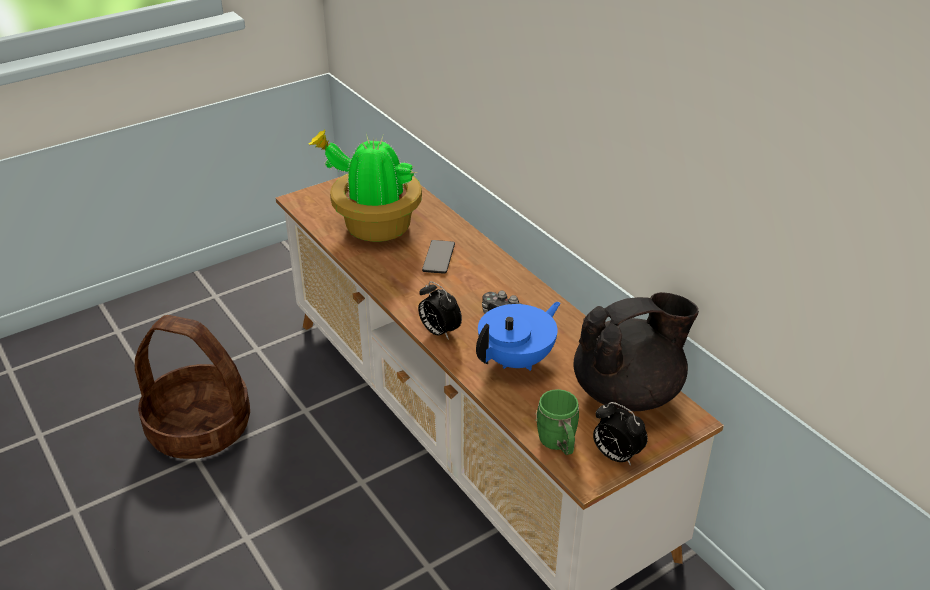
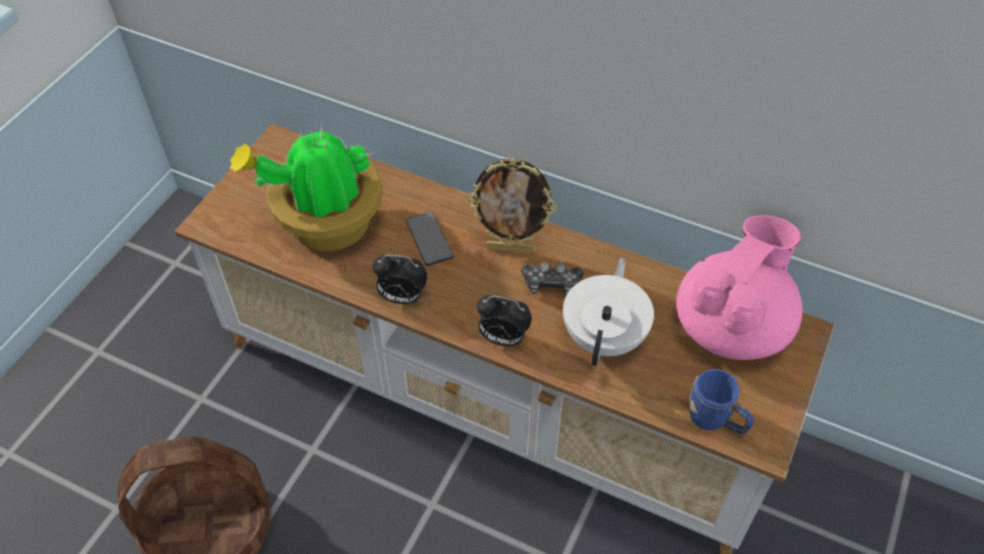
camera: 30 degrees left, 15 degrees up
(494, 283) = (511, 248): none -> picture frame
(517, 359) = (605, 336): blue teapot -> white teapot
(558, 444) = (715, 421): green mug -> blue mug
(615, 455) = (772, 407): alarm clock -> alarm clock (402, 297)
(628, 392) = (732, 326): black teapot -> pink teapot

